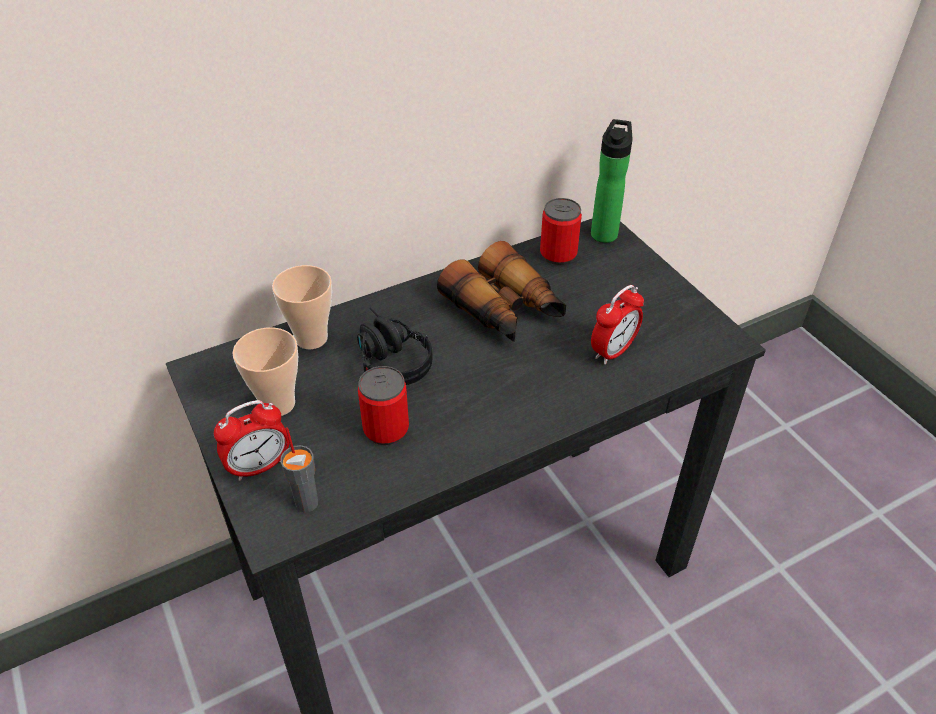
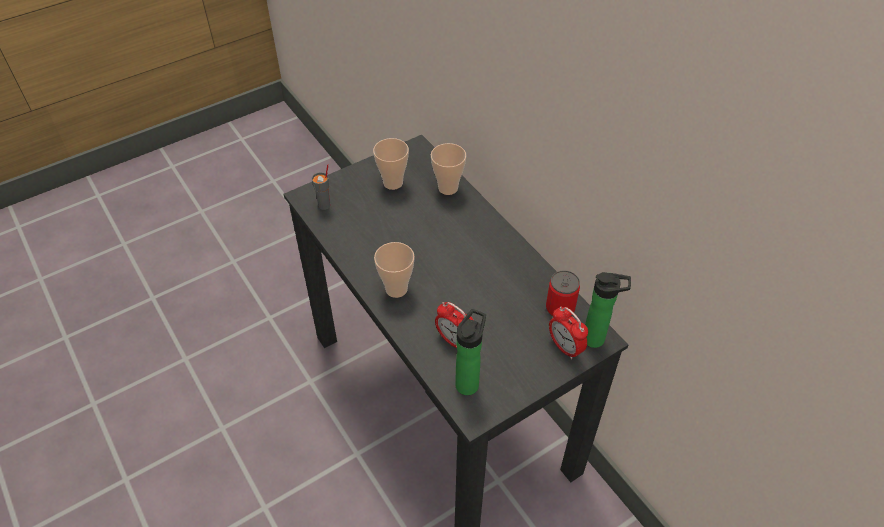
camera: 85 degrees right, 5 degrees up
(259, 466) = (348, 183): alarm clock -> alarm clock (565, 347)
(386, 429) = (376, 230): can -> none
(387, 357) = (435, 224): black headphones -> none
(505, 310) = (489, 279): binoculars -> none
(516, 408) = (396, 289): none -> cup
(678, 343) = (468, 382): none -> bottle

